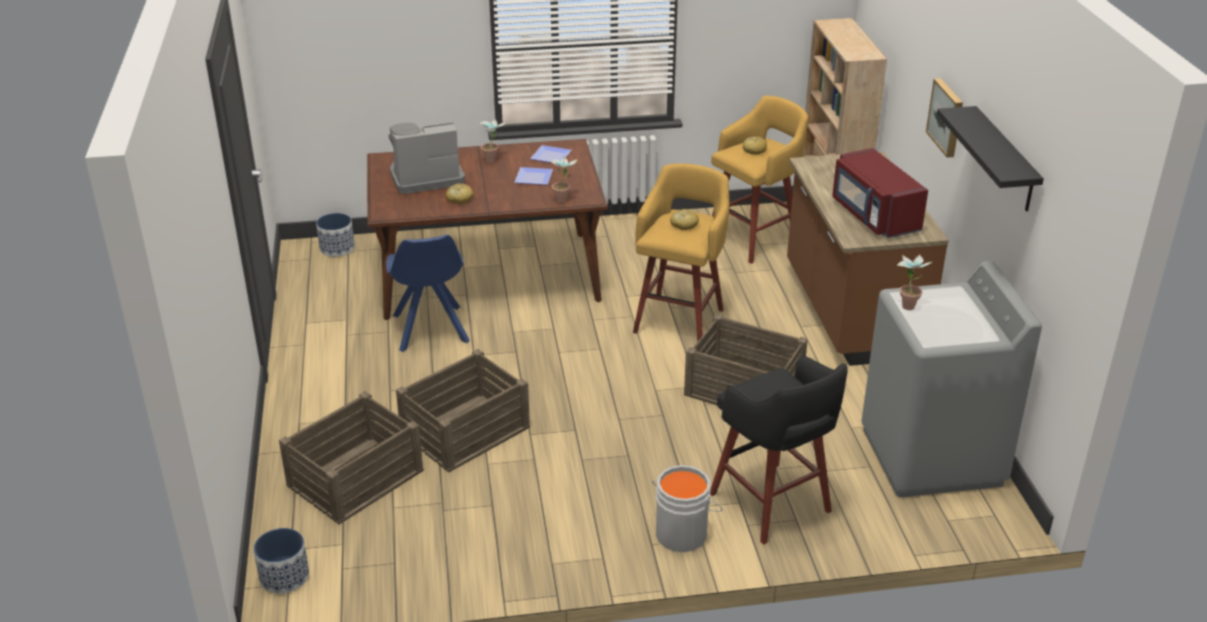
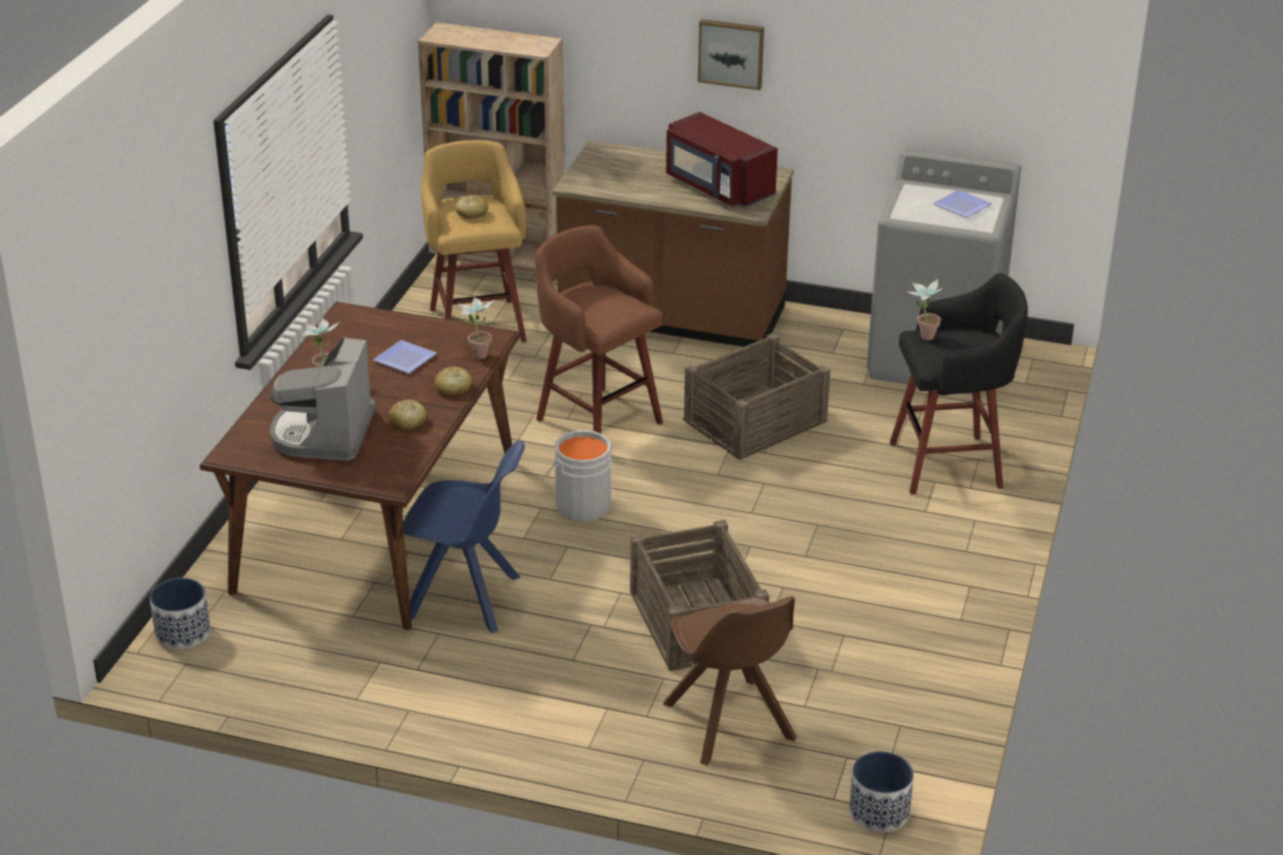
camera: 65 degrees left, 0 degrees up
(354, 477) = (730, 724): crate -> brown chair
(549, 157) = (360, 336): plate -> plate (962, 207)
(680, 319) = (596, 419): yellow stool -> brown stool
(682, 533) = (960, 528): grey bucket -> grey bucket (581, 504)
(684, 225) = (598, 300): bread -> bread (453, 388)
(874, 216) = (717, 187): red microwave -> red microwave turned 45 degrees clockwise
(908, 304) = (917, 216): potted plant -> potted plant (923, 335)
(1004, 160) = (877, 51): black shelf -> none

